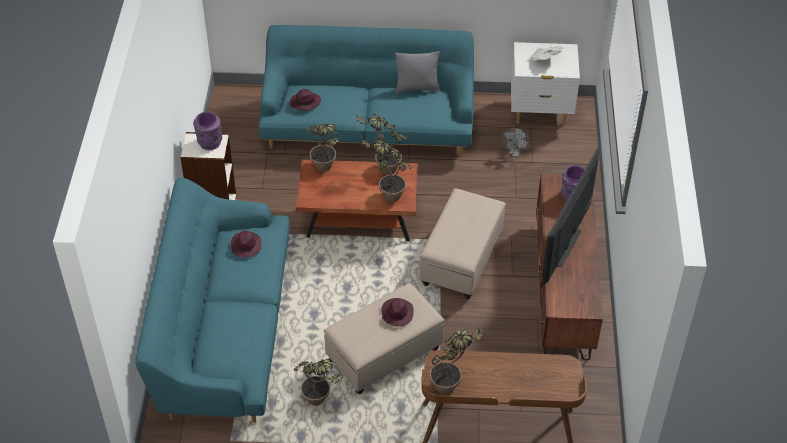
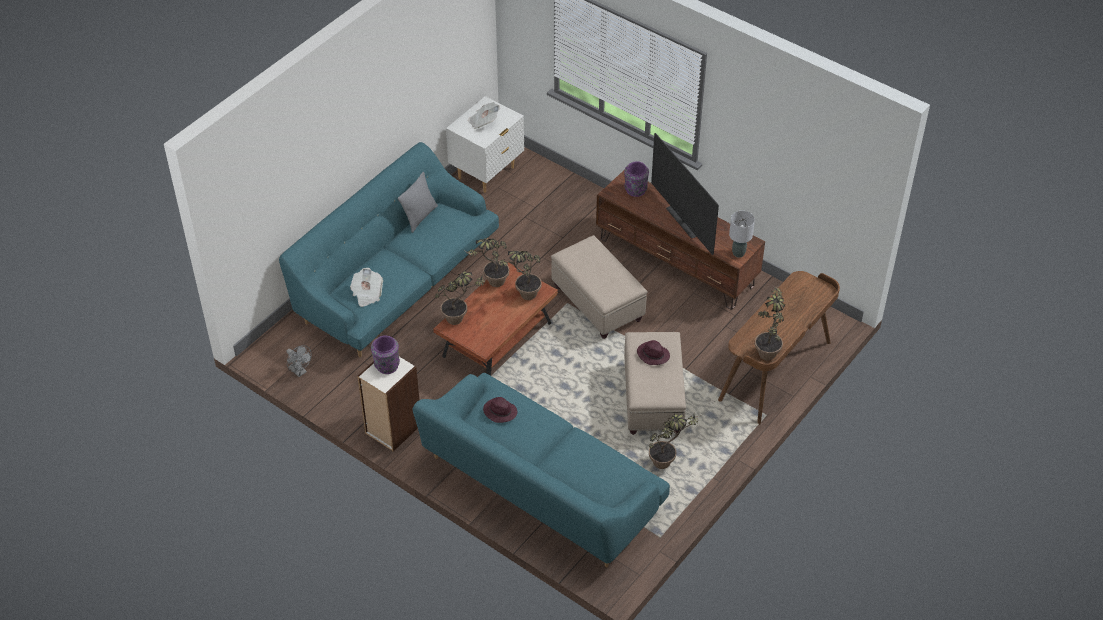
camera: 55 degrees left, 0 degrees up
(304, 103) = (367, 294): purple hat -> newspaper
(514, 153) = (516, 212): grey fan -> grey fan (299, 371)
(566, 307) = (738, 253): none -> grey table lamp

